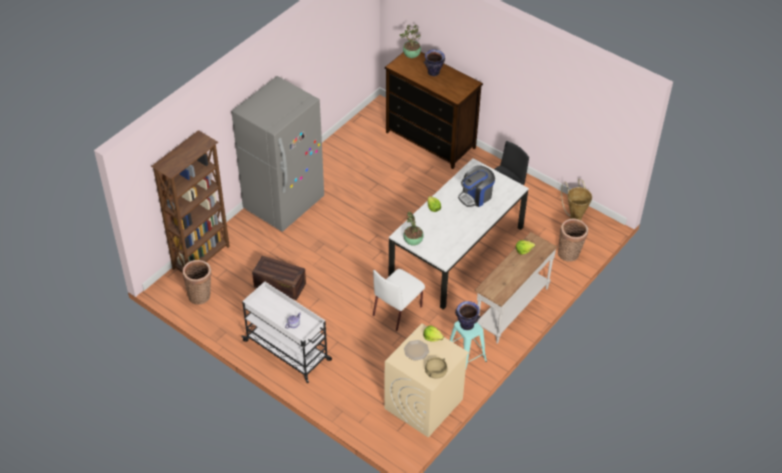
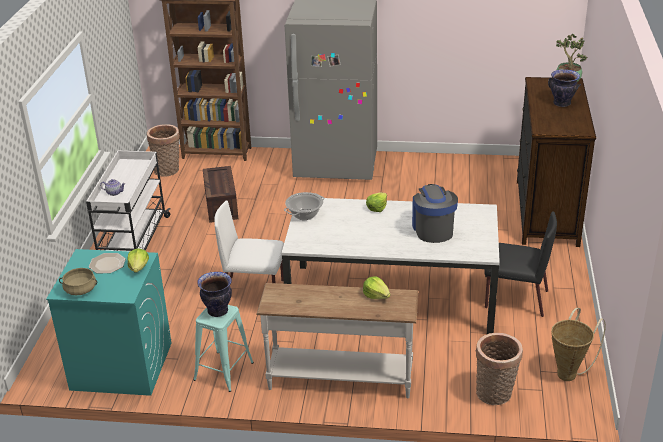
camera: 60 degrees right, 15 degrees down
(413, 242) = (304, 215): potted plant -> cooking pot
(423, 404) = (121, 366): beige washing machine -> turquoise washing machine
(476, 196) = (433, 229): coffee machine -> coffee machine turned 60 degrees clockwise

